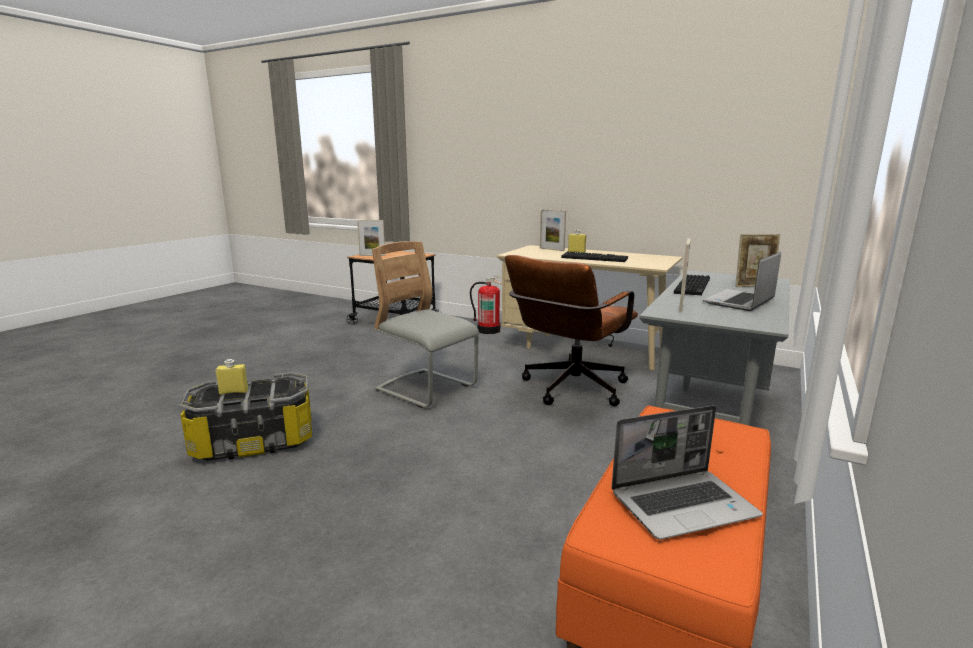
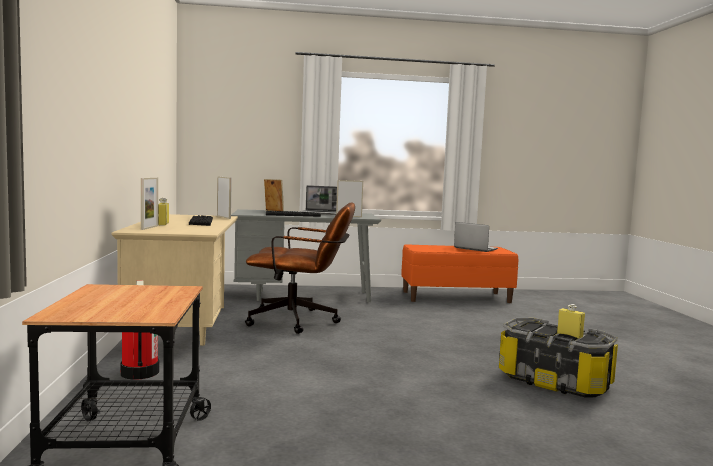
camera: 125 degrees left, 10 degrees down
(372, 255) = (144, 309): picture frame -> picture frame (223, 217)
(426, 389) = (370, 358): grey chair -> none

